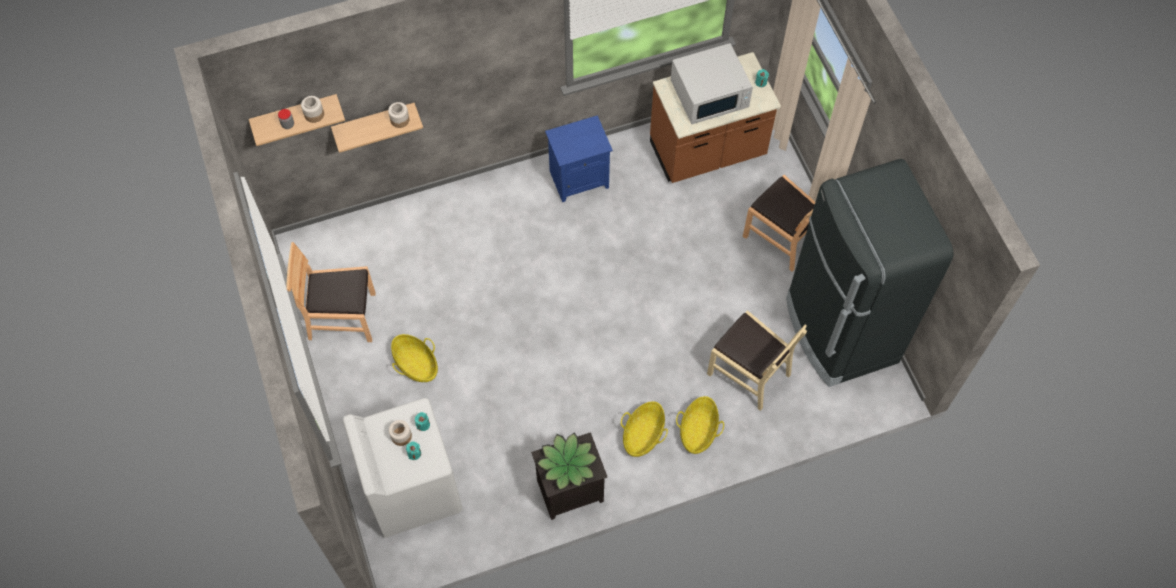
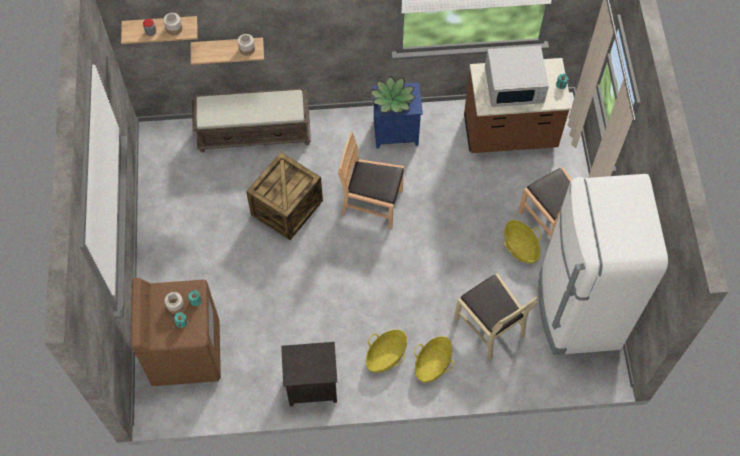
camera: 15 degrees right, 0 degrees up
(342, 317) = (172, 200): brown chair -> brown chair (372, 203)
(412, 489) = (186, 352): white washing machine -> brown washing machine
(416, 216) = (255, 132): none -> brown bench
(416, 364) = (219, 252): basket -> basket (520, 247)
(480, 295) = (287, 208): none -> crate
(567, 465) = (307, 364): potted plant -> potted plant (392, 99)
(840, 331) = (577, 311): black fridge -> white fridge

